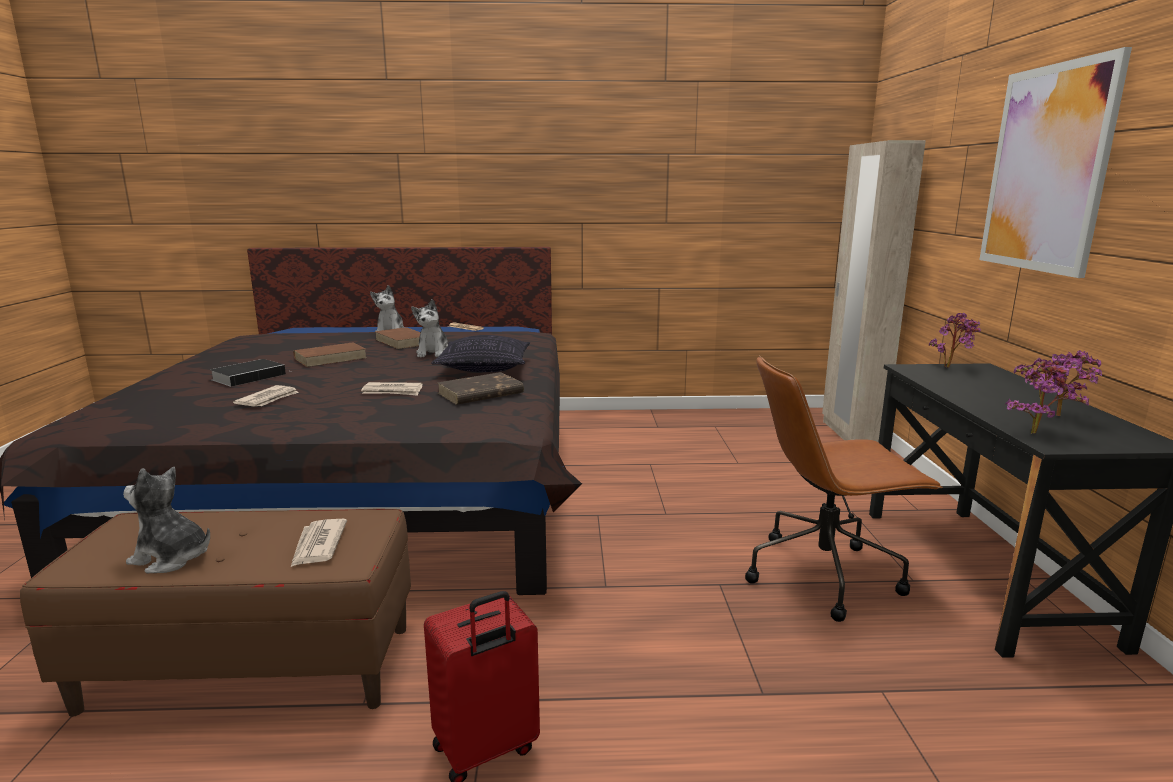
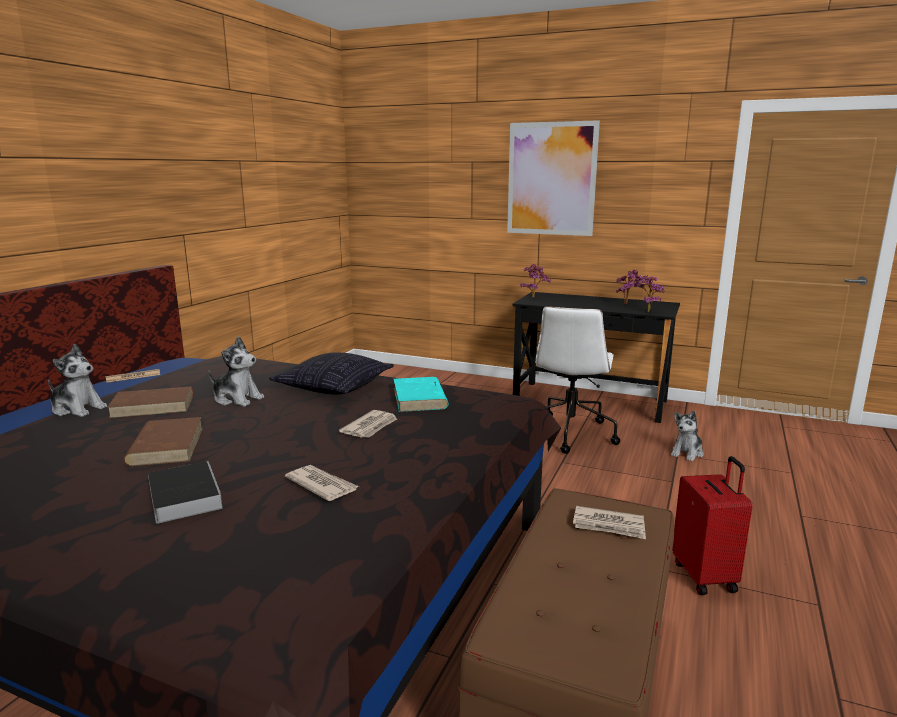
camera: 65 degrees left, 0 degrees up
(172, 558) = (607, 600): plush toy -> plush toy (687, 453)
(480, 393) = (419, 398): brown book -> turquoise book
(824, 574) = (569, 433): brown office chair -> white office chair
(851, 434) = (401, 370): beige wardrobe -> none

